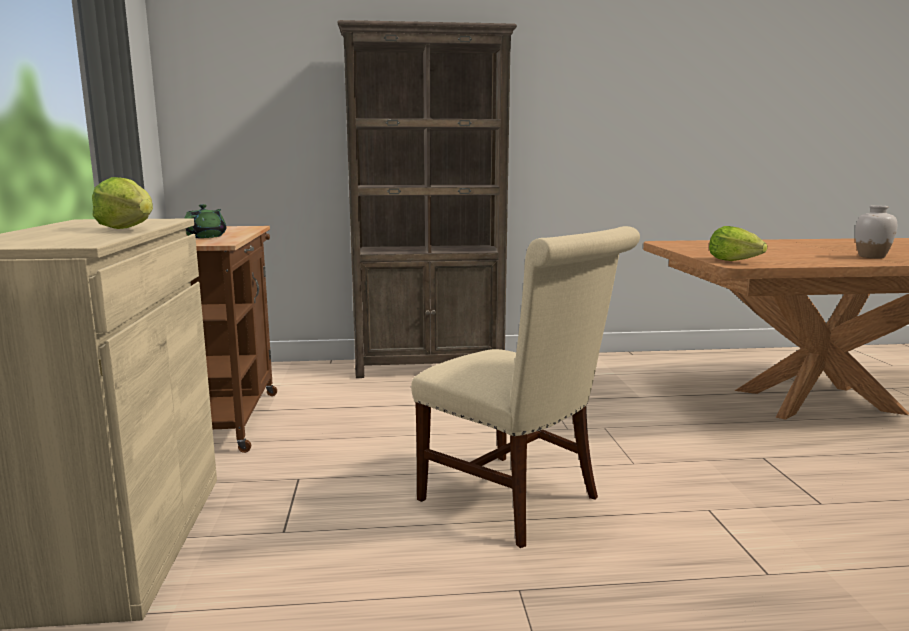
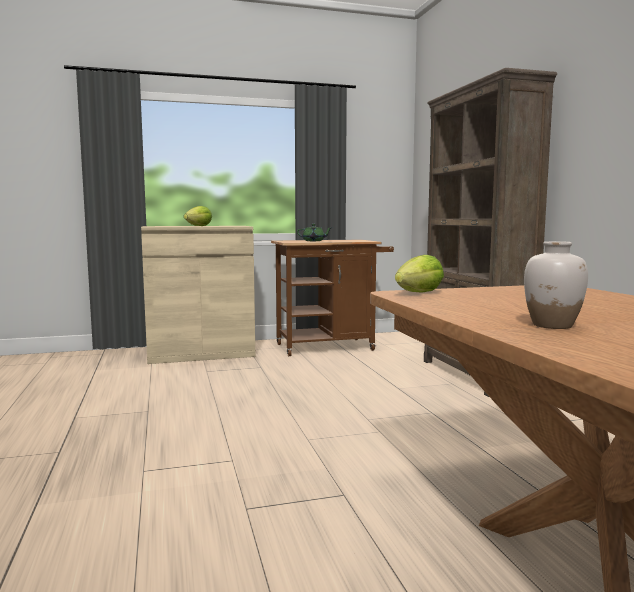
camera: 80 degrees right, 5 degrees down
(518, 501) = (240, 408): beige chair -> none

